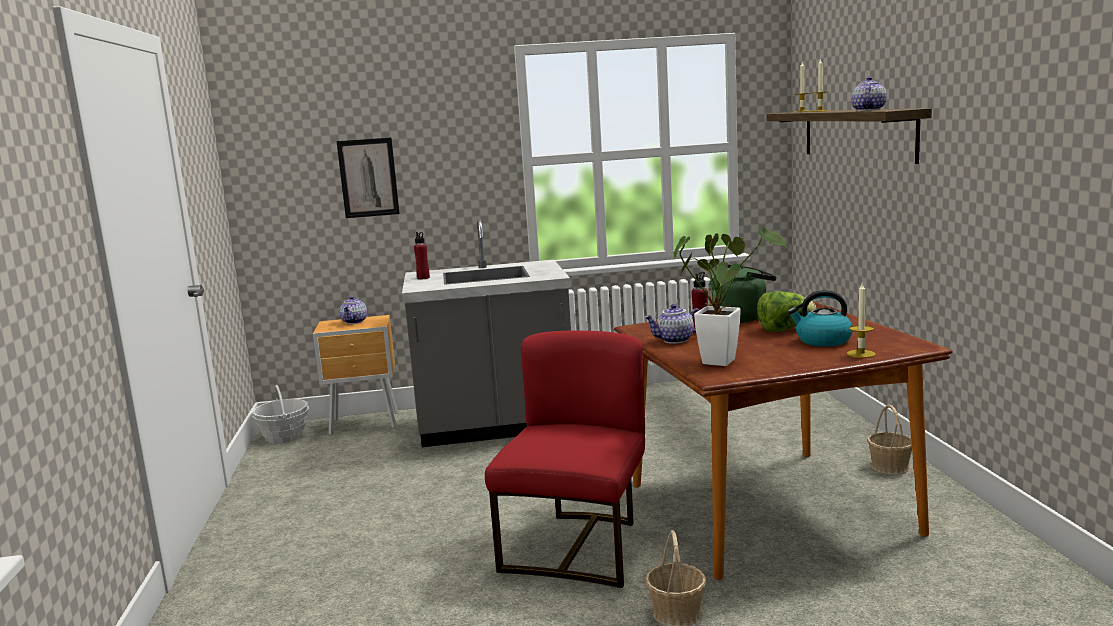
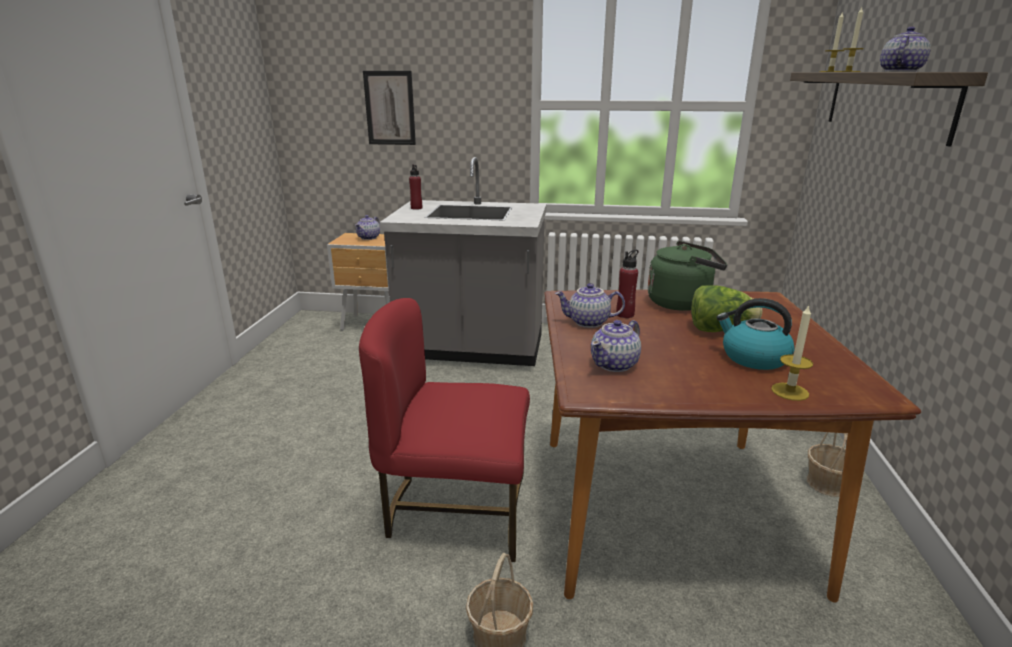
camera: 15 degrees right, 10 degrees up
(284, 436) = (308, 325): basket -> none
(578, 547) = (457, 510): red chair -> red chair turned 120 degrees counterclockwise
(722, 360) = (615, 364): potted plant -> teapot

